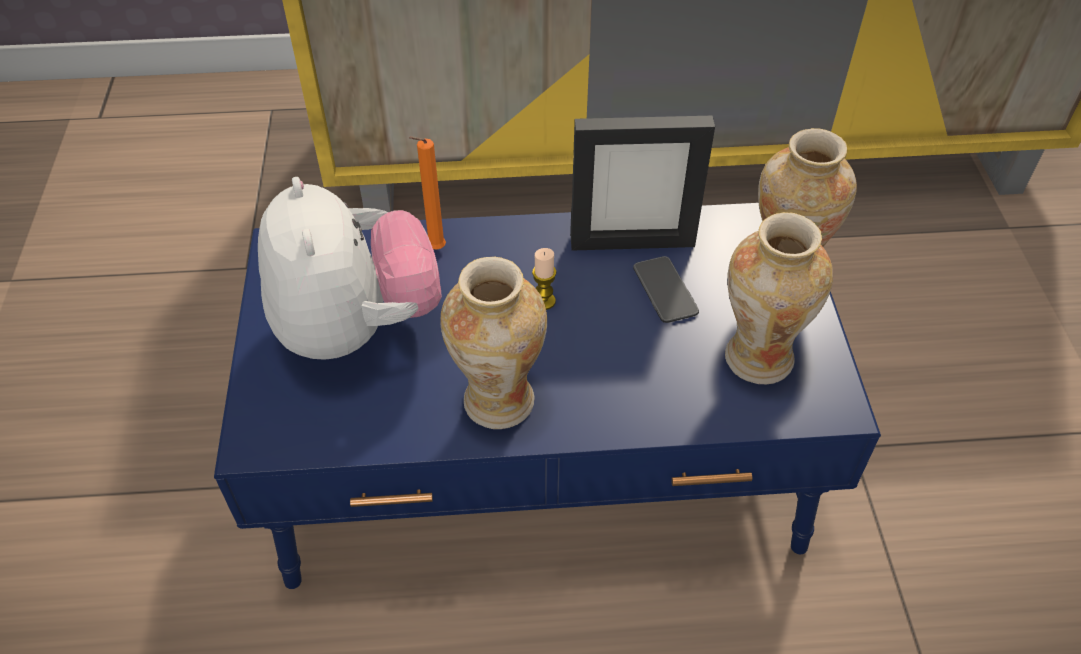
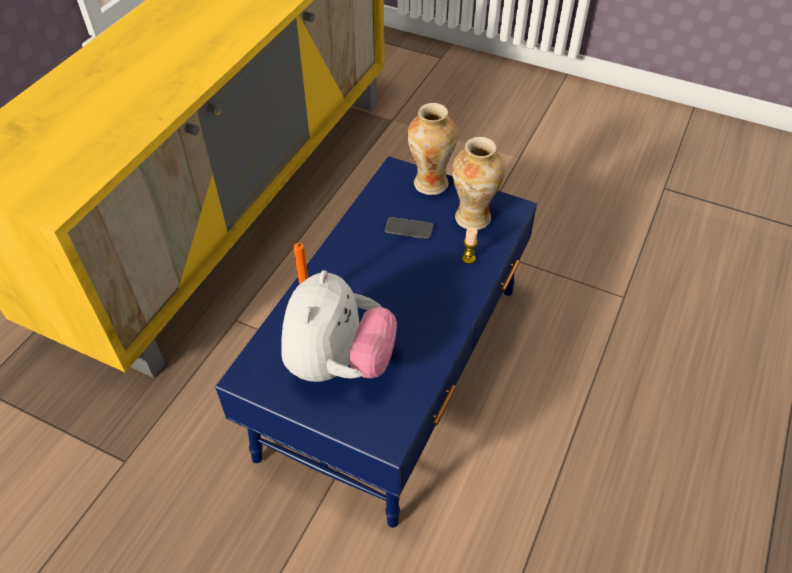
camera: 60 degrees left, 0 degrees up
(356, 327) = (339, 363): plush toy -> plush toy turned 90 degrees clockwise
(498, 403) = (434, 324): vase -> none
(544, 301) = (380, 277): candle -> candle (468, 258)
(632, 241) = (366, 225): picture frame -> none

